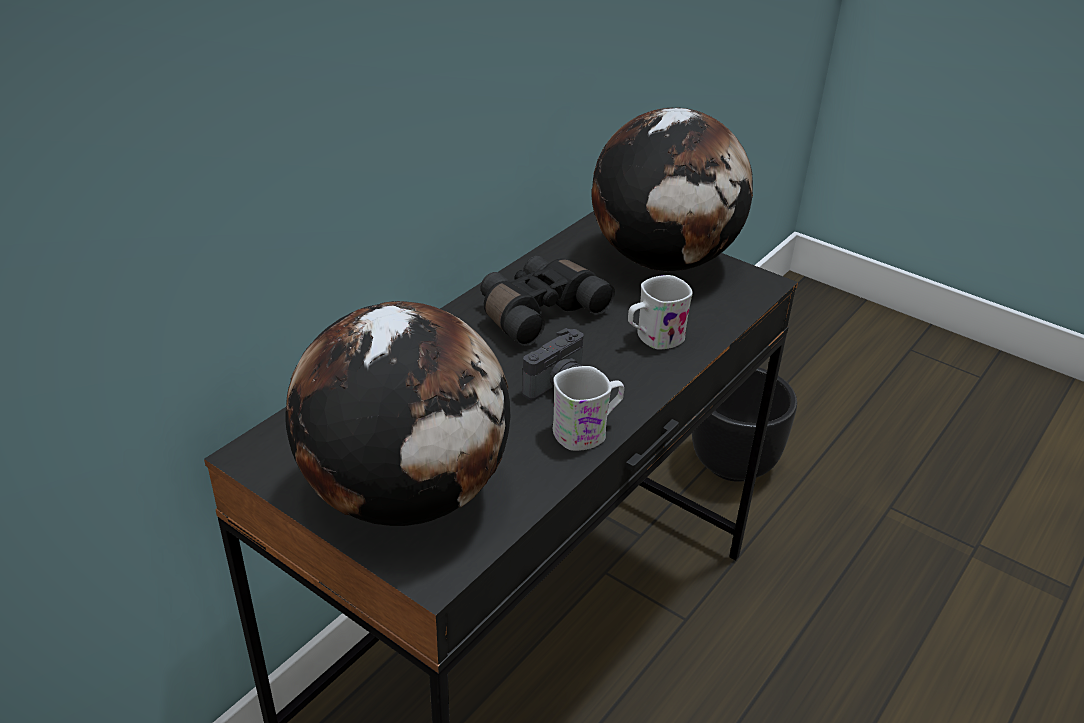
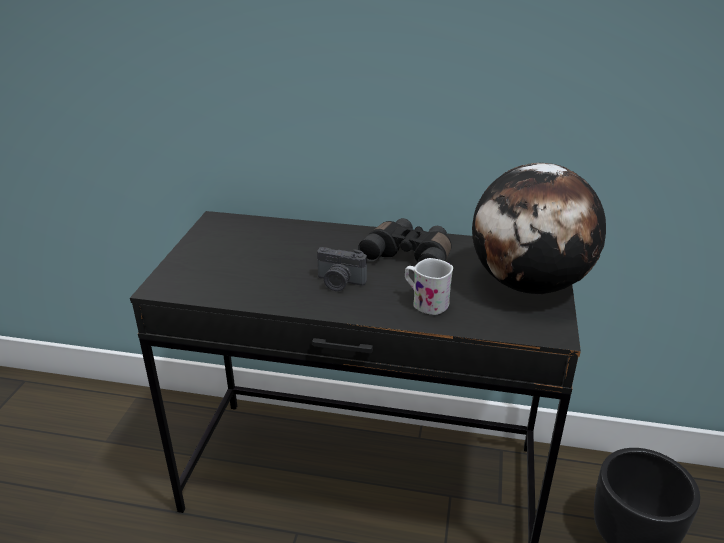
camera: 65 degrees right, 5 degrees down
(406, 494) = (211, 264): globe -> none
(587, 431) = (304, 303): white mug -> none

